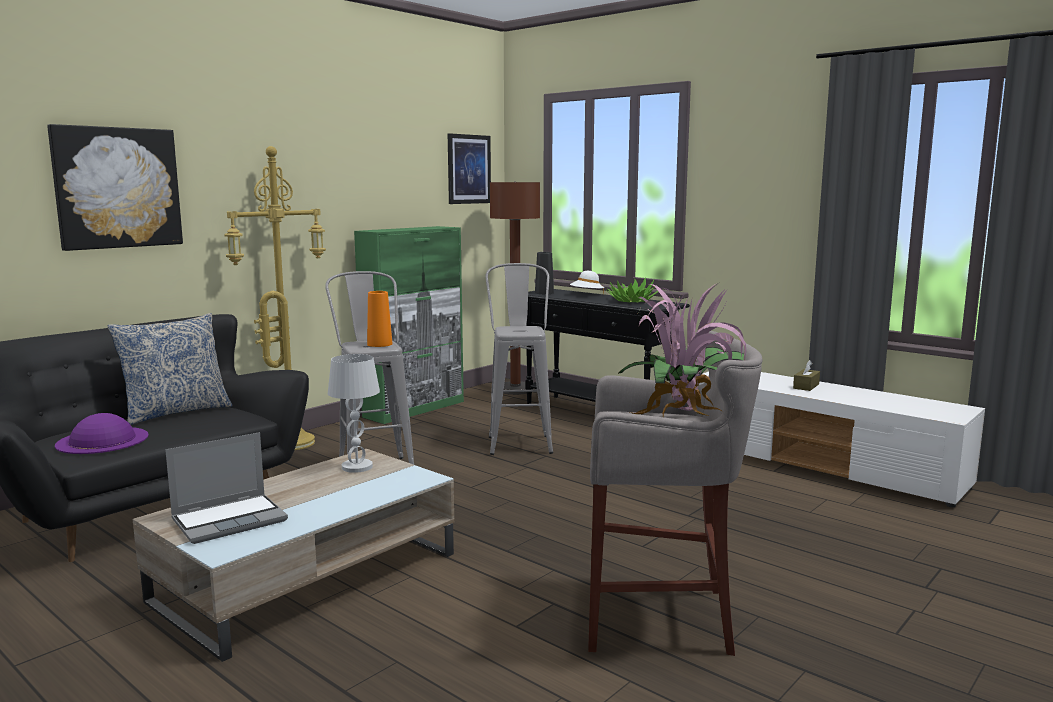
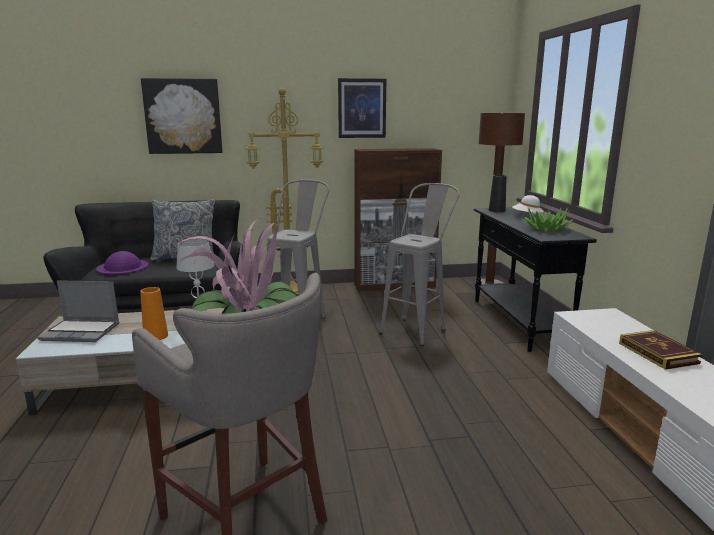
camera: 40 degrees right, 5 degrees up
(379, 344) = (298, 234): orange vase -> orange vase (155, 336)
(415, 409) = (395, 285): green cabinet -> brown cabinet
(468, 169) = (472, 102): picture -> picture (362, 108)
(806, 386) = (658, 353): brown tissue box -> book

